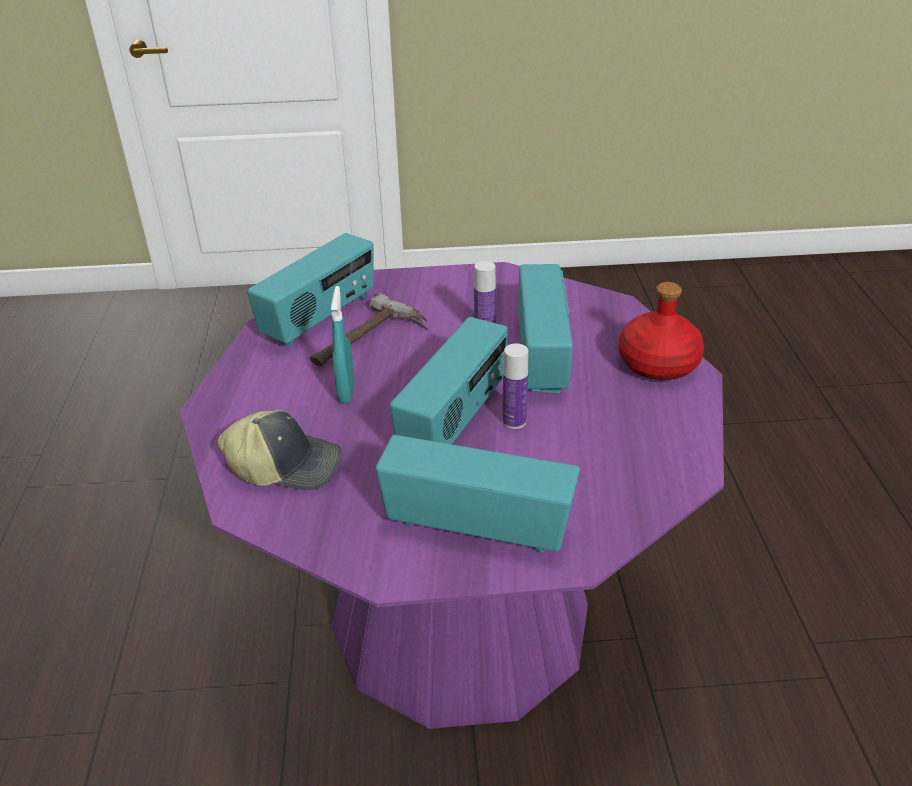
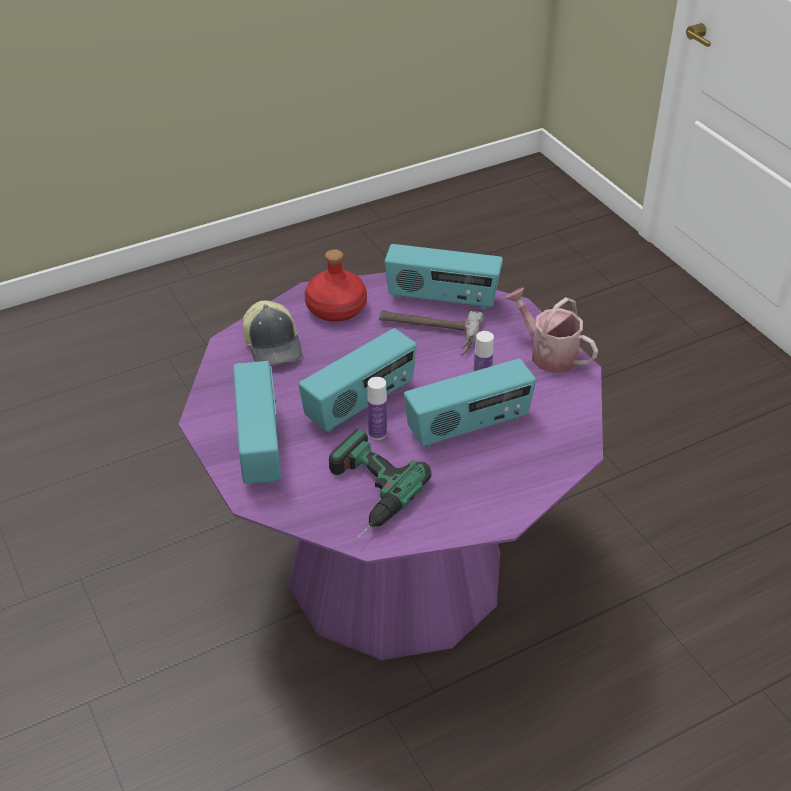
camera: 65 degrees right, 5 degrees up
(346, 392) = (362, 343): turquoise spray bottle -> none
(455, 421) = (360, 404): radio -> radio turned 45 degrees counterclockwise
(464, 282) = (548, 353): none -> watering can
(612, 459) = (363, 494): none -> power drill
(658, 364) = (502, 495): red bottle -> red bottle (335, 308)

